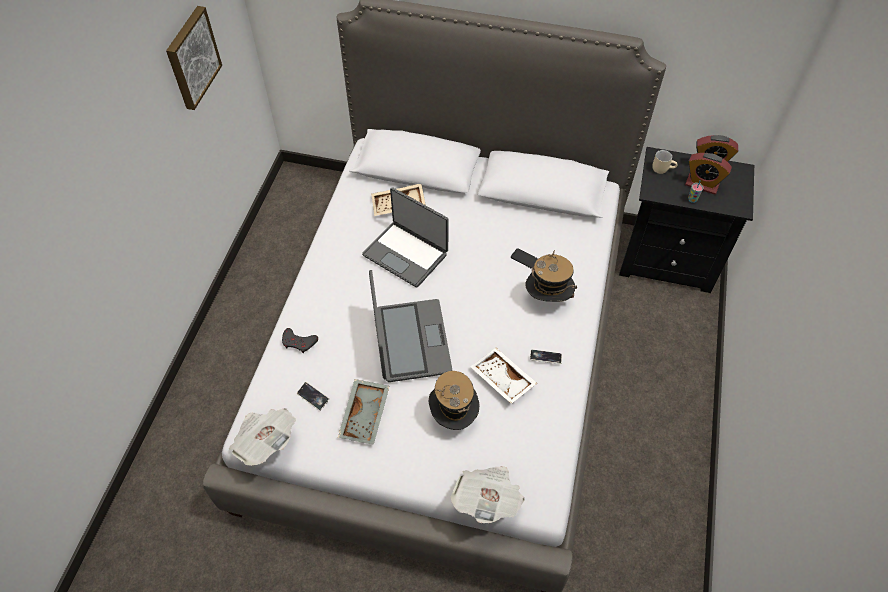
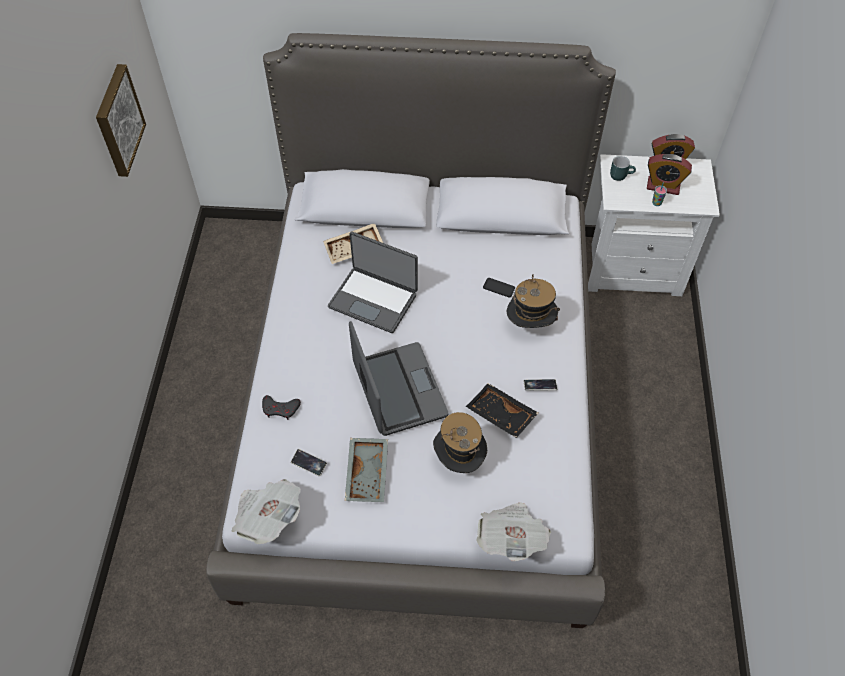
camera: 10 degrees left, 0 degrees up
(501, 380) = (500, 415): white tray -> black tray
(662, 168) = (620, 175): beige mug -> turquoise mug
(667, 260) = (633, 268): black nightstand -> white nightstand

